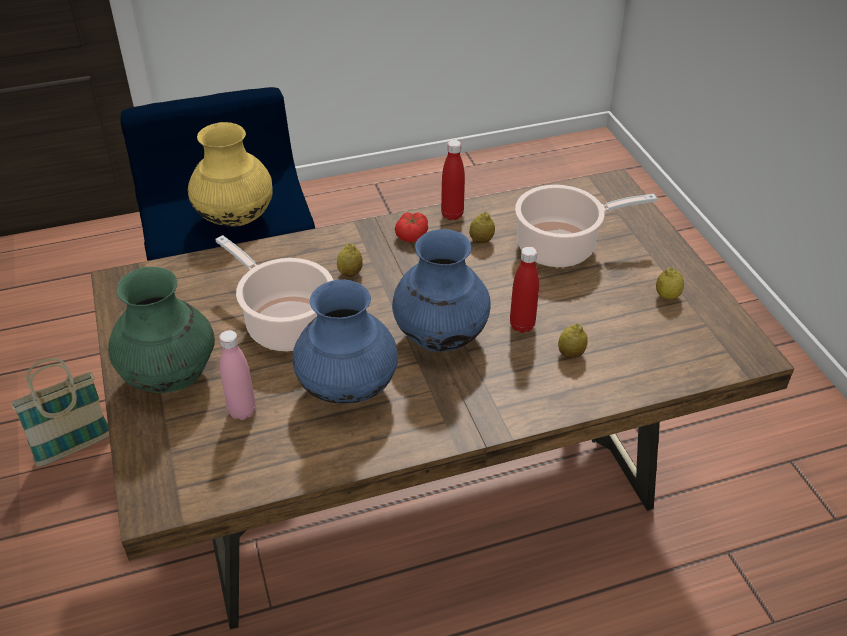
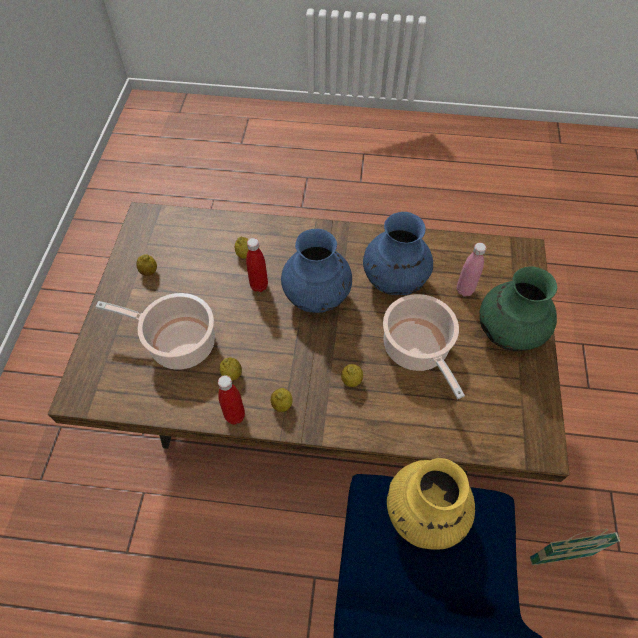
camera: 155 degrees left, 15 degrees up
(412, 235) = (282, 405): tomato -> lemon

